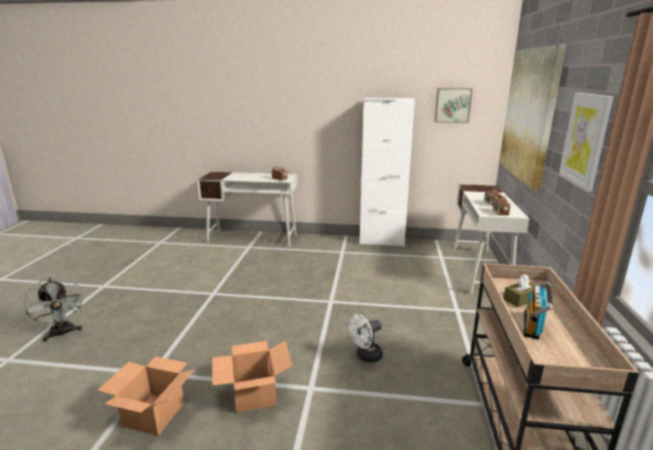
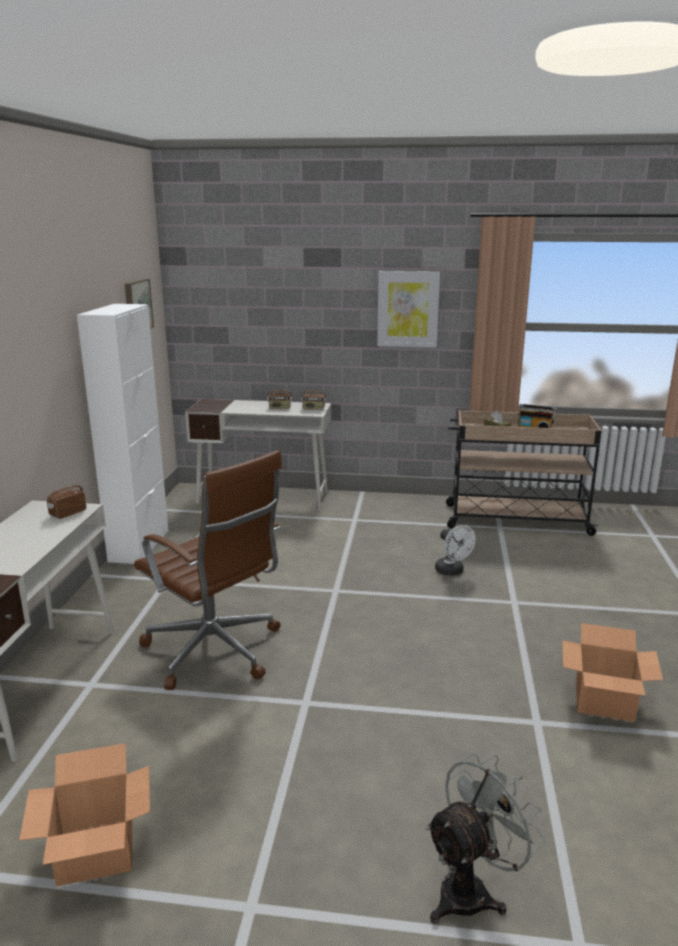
camera: 90 degrees left, 0 degrees up
(255, 395) = (539, 634): cardboard box -> cardboard box (97, 850)
(266, 269) = (215, 651): none -> brown office chair
(529, 115) = (260, 301): picture -> none

